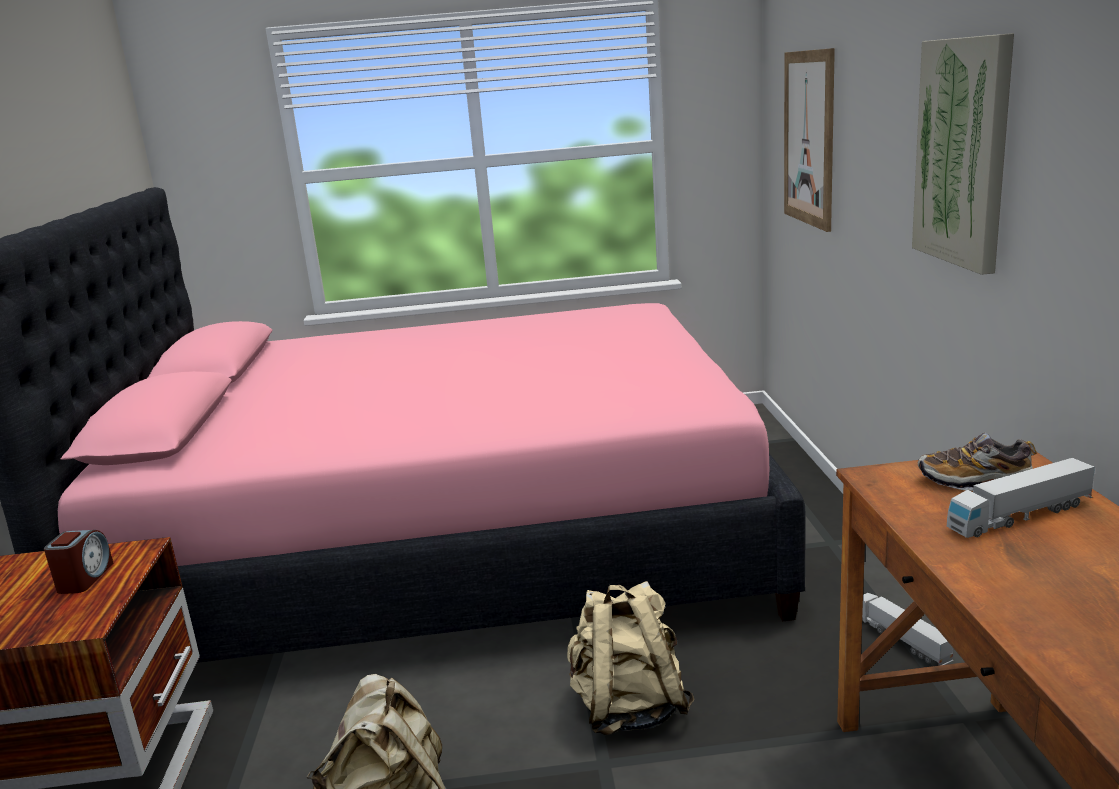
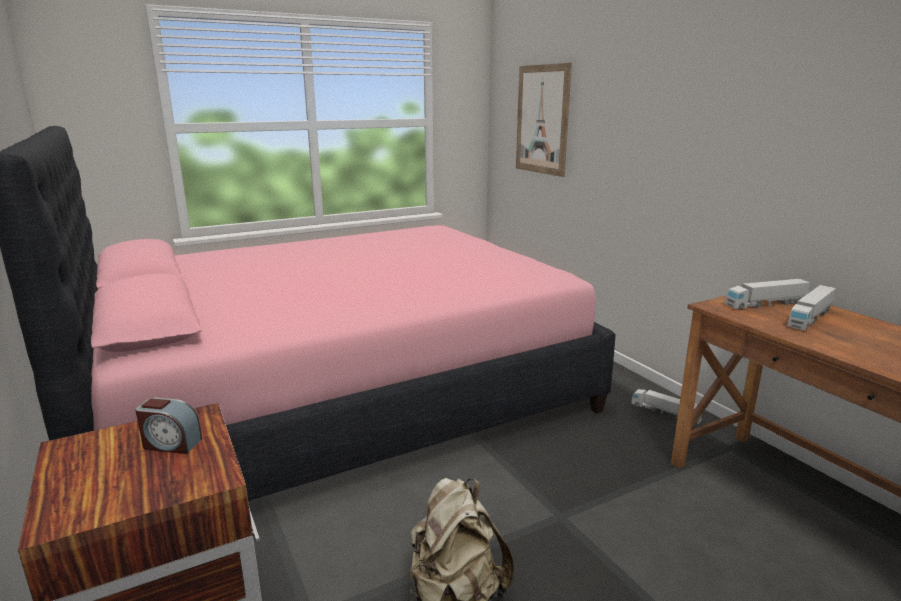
camera: 25 degrees left, 0 degrees up
(85, 578) = (171, 444): alarm clock -> alarm clock turned 120 degrees clockwise
(628, 708) = (548, 480): beige backpack -> none
(963, 152) = (700, 121): picture -> none
(974, 482) = (766, 304): shoe -> toy truck

